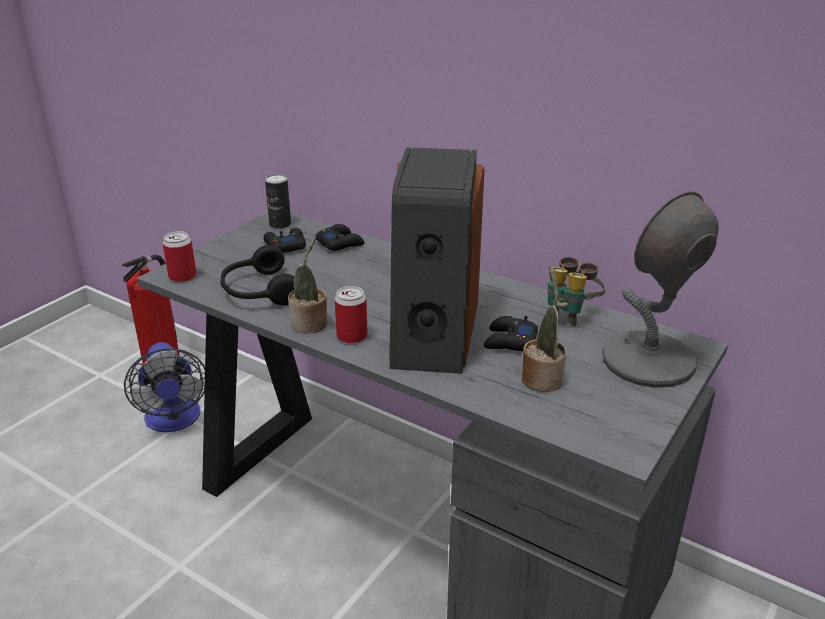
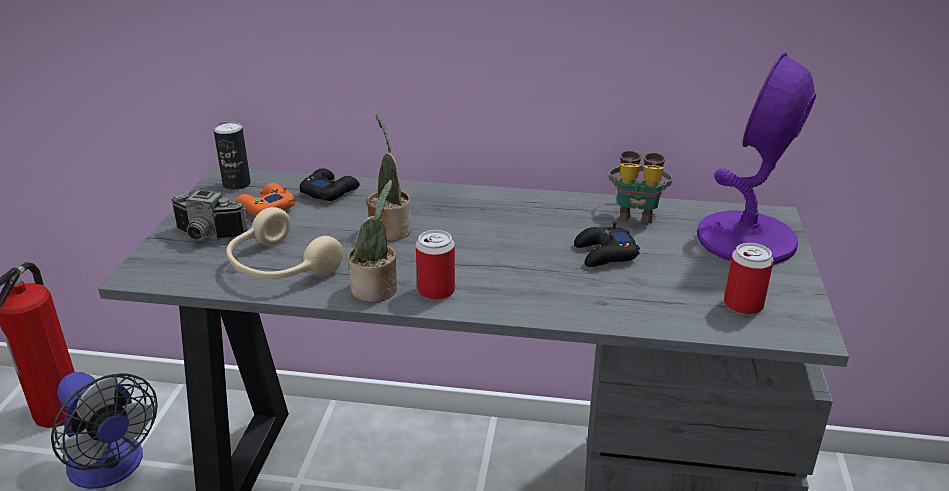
camera: 25 degrees left, 0 degrees up
(182, 276) = (163, 272): can -> can (743, 305)
(229, 259) = (207, 237): none -> camera
(258, 291) = (278, 267): black headphones -> beige headphones
(285, 246) = (265, 208): black game controller -> orange game controller
(433, 332) = (519, 264): speaker -> none
(542, 378) = (669, 283): potted plant -> potted plant (389, 229)
(647, 361) = (746, 240): grey table lamp -> purple table lamp

